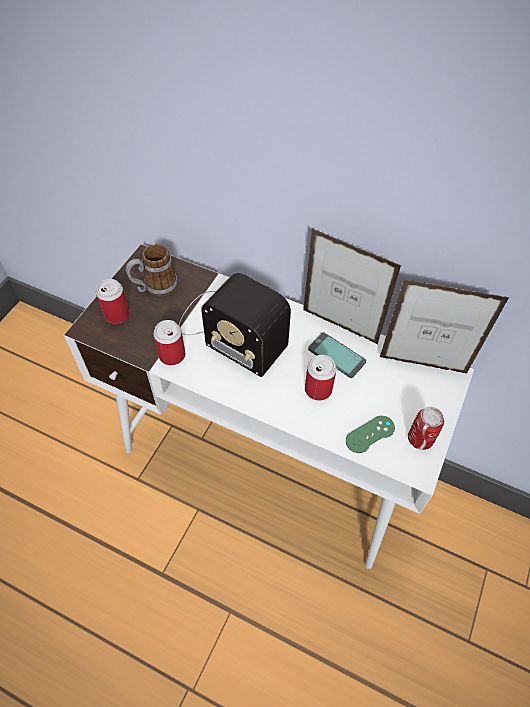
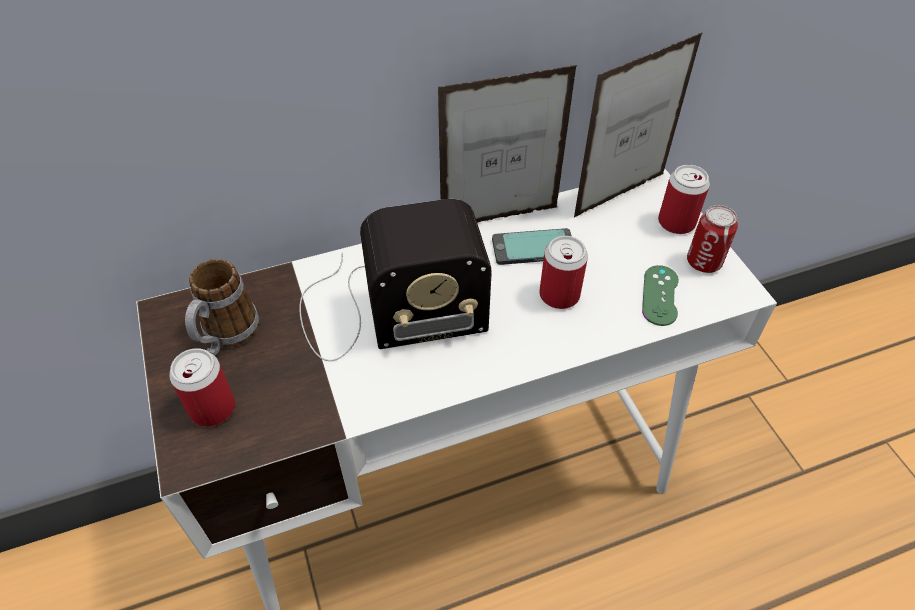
camera: 45 degrees left, 5 degrees down
(172, 355) = (352, 394): can -> can (676, 222)

